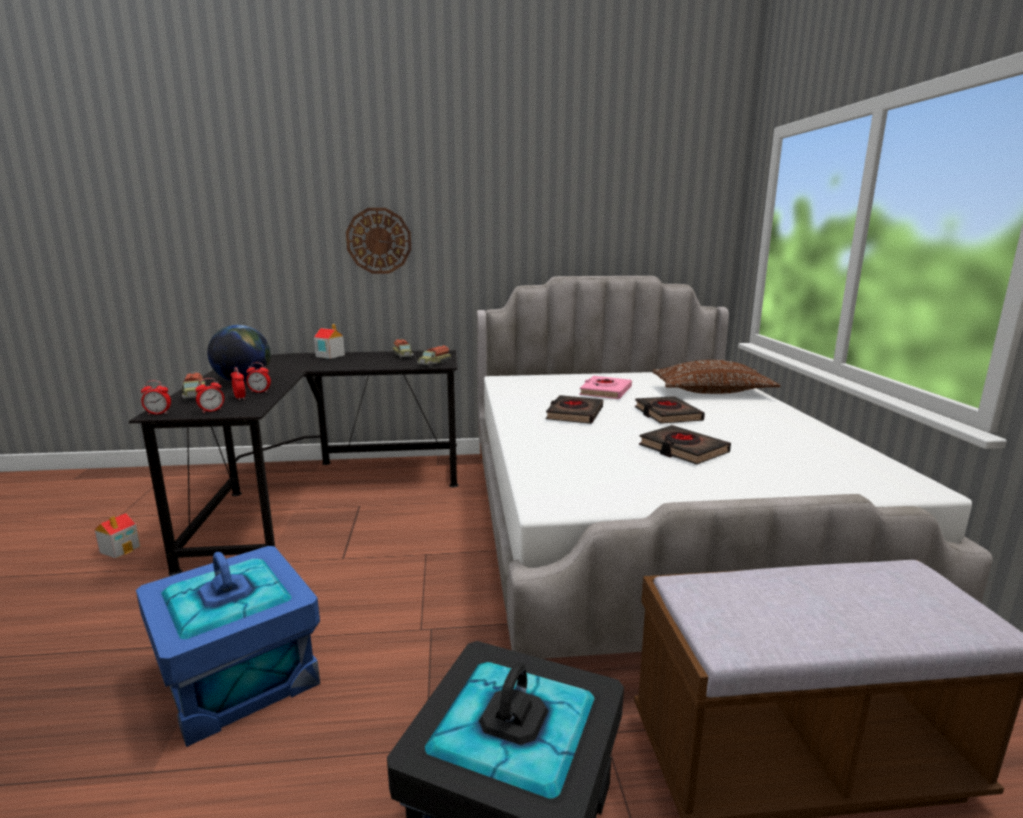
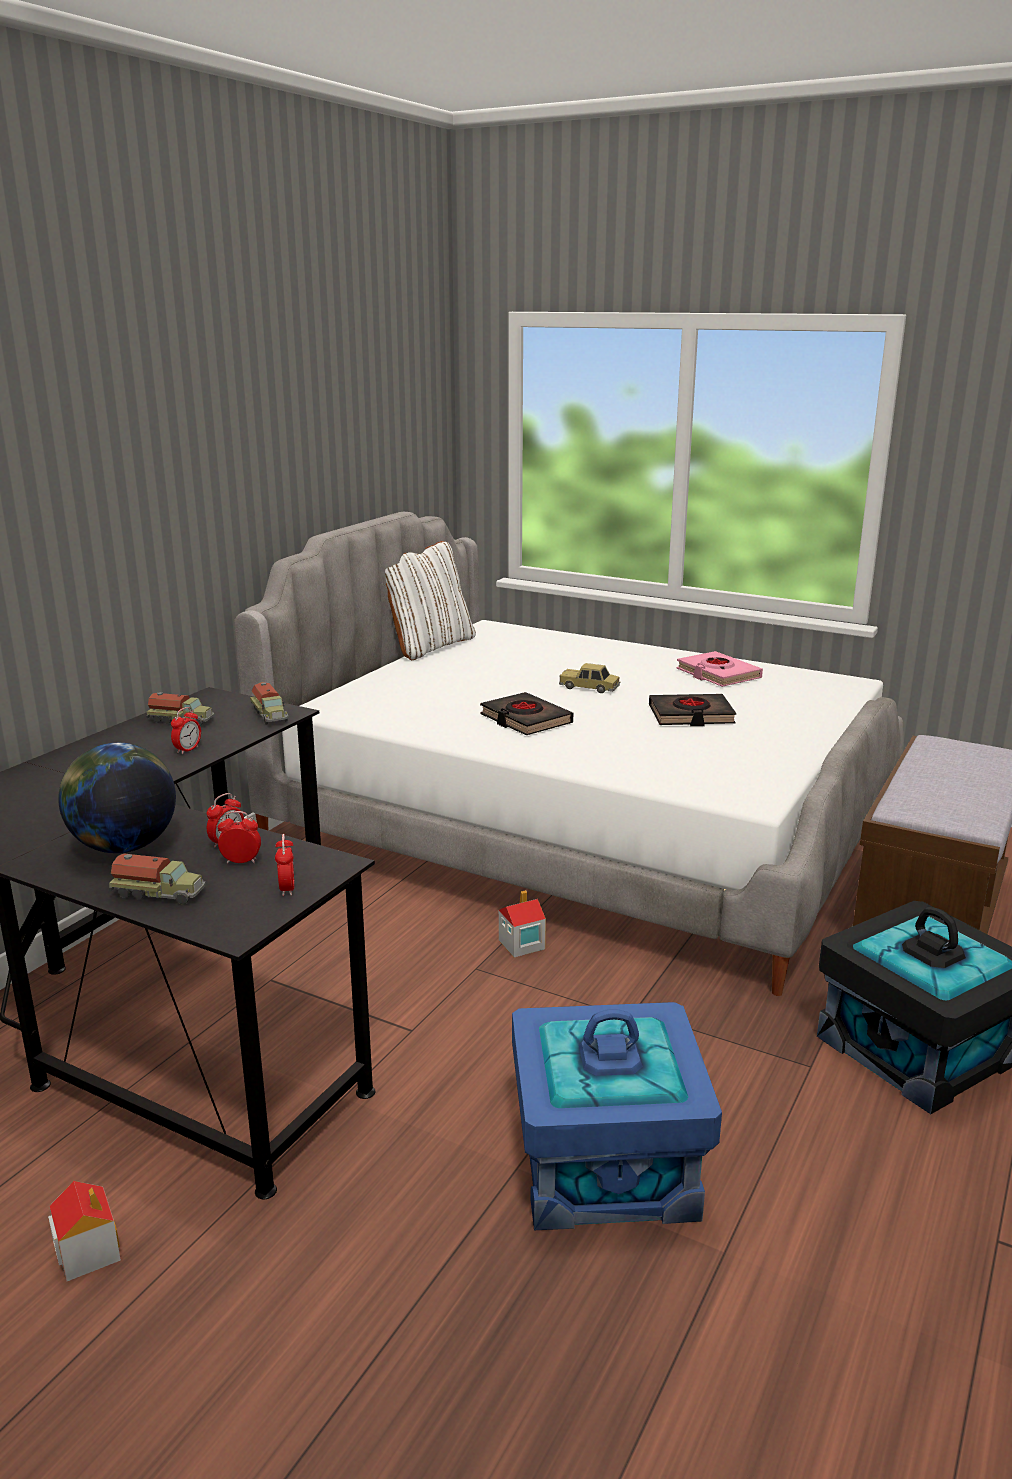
camera: 55 degrees left, 5 degrees up
(158, 413) = (235, 929): alarm clock -> alarm clock (188, 750)
(329, 356) = (65, 762): toy house -> toy house (521, 944)
(379, 241) = (84, 526): wall clock -> none
(605, 392) = (470, 684): pink book -> pink book (718, 674)
(643, 372) = (429, 646): none -> white pillow
(667, 414) = (589, 688): black book -> toy car
(711, 392) = (549, 649): brown pillow -> none

